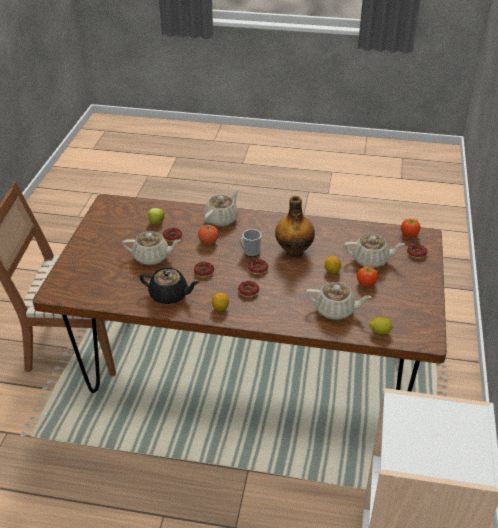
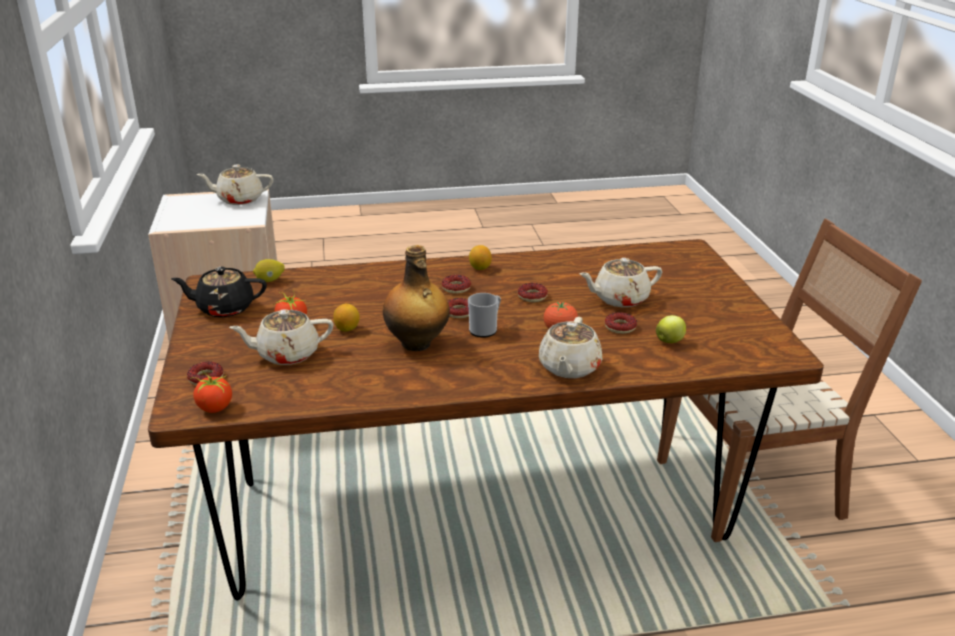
camera: 160 degrees right, 10 degrees down
(169, 295) = (553, 268): black teapot -> black teapot (224, 308)
(335, 310) = (331, 289): beige teapot -> beige teapot (239, 199)

